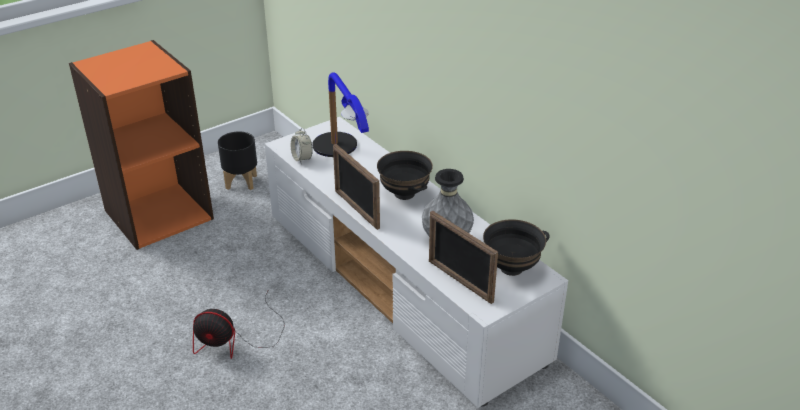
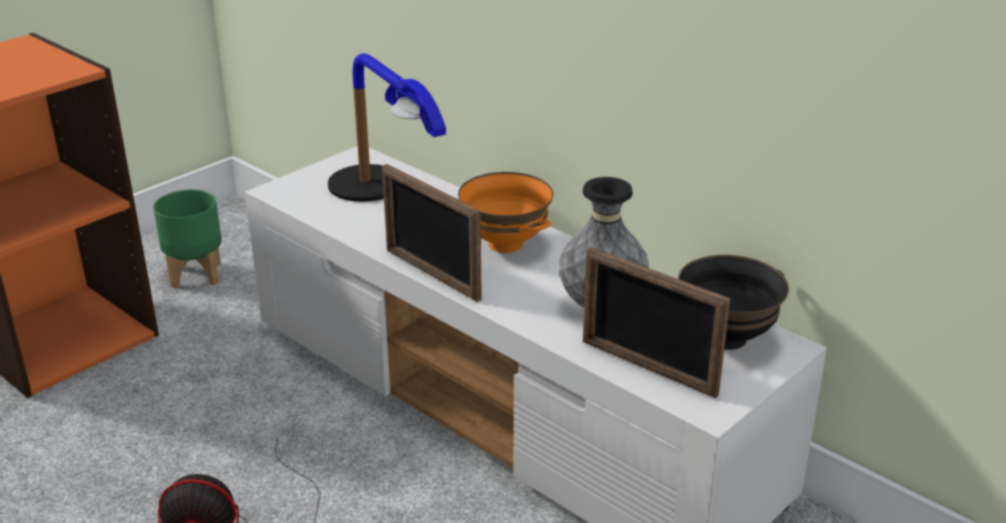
camera: 10 degrees left, 5 degrees down
(240, 182) = (195, 275): black planter -> green planter
(302, 159) = (316, 208): alarm clock -> none
(404, 194) = (504, 244): black bowl -> orange bowl

